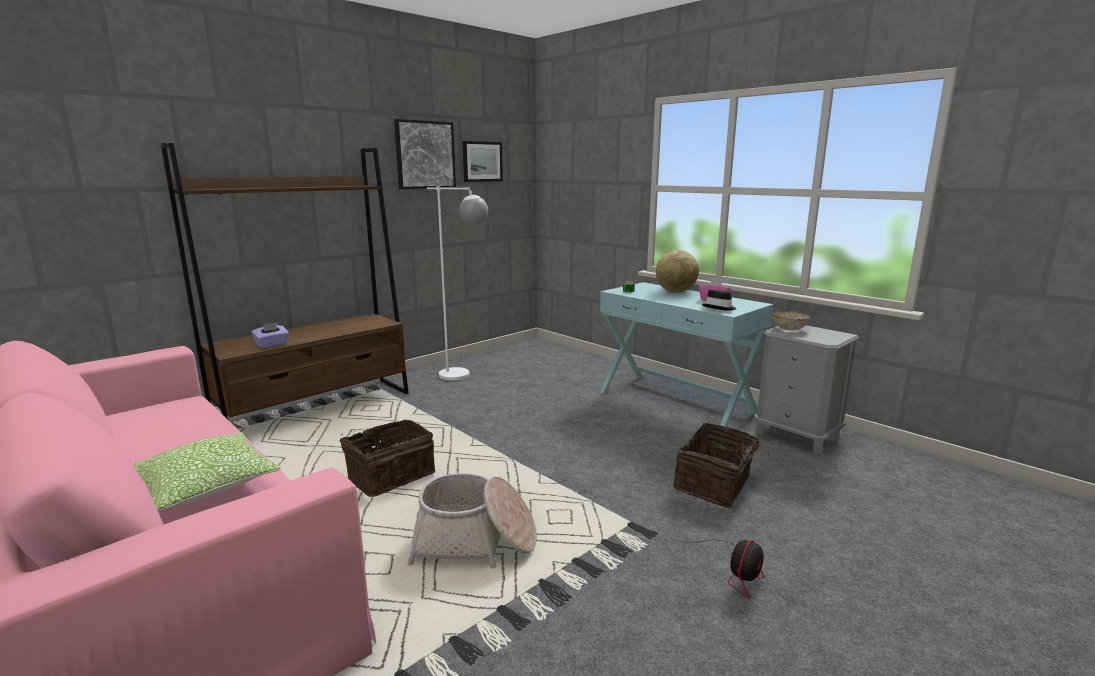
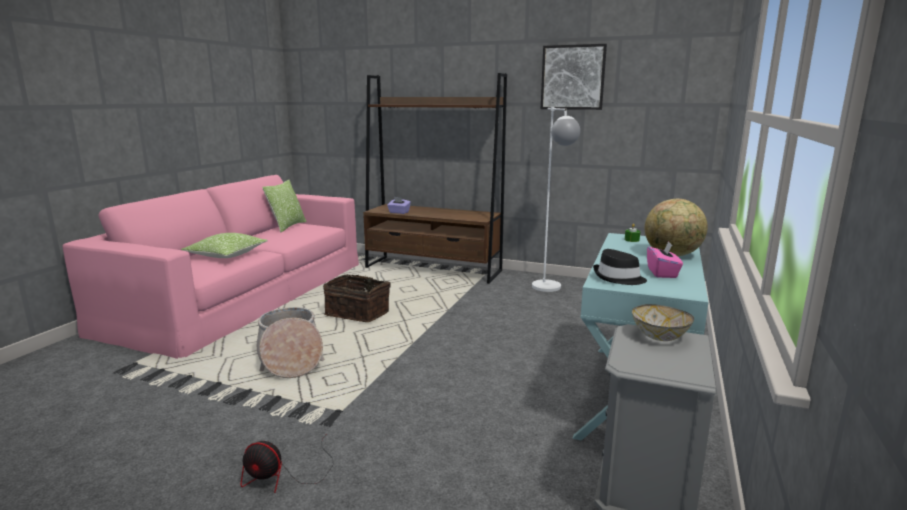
camera: 65 degrees right, 0 degrees up
(117, 424) = (287, 226): none -> pillow
(482, 161) = (643, 82): picture -> none
(715, 484) = (442, 448): basket -> none

